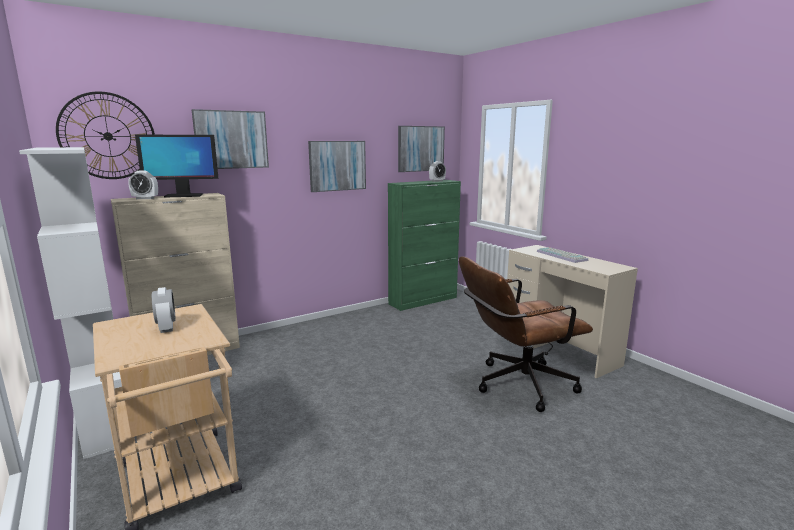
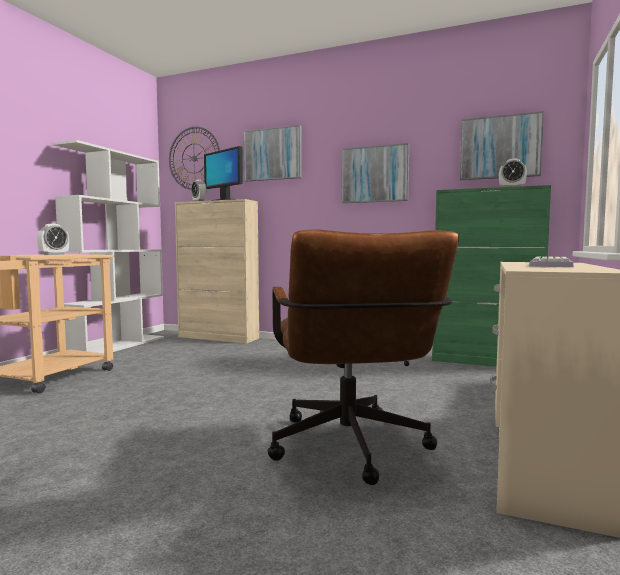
camera: 55 degrees right, 10 degrees down
(516, 385) = (351, 451): brown office chair -> brown office chair turned 135 degrees counterclockwise

